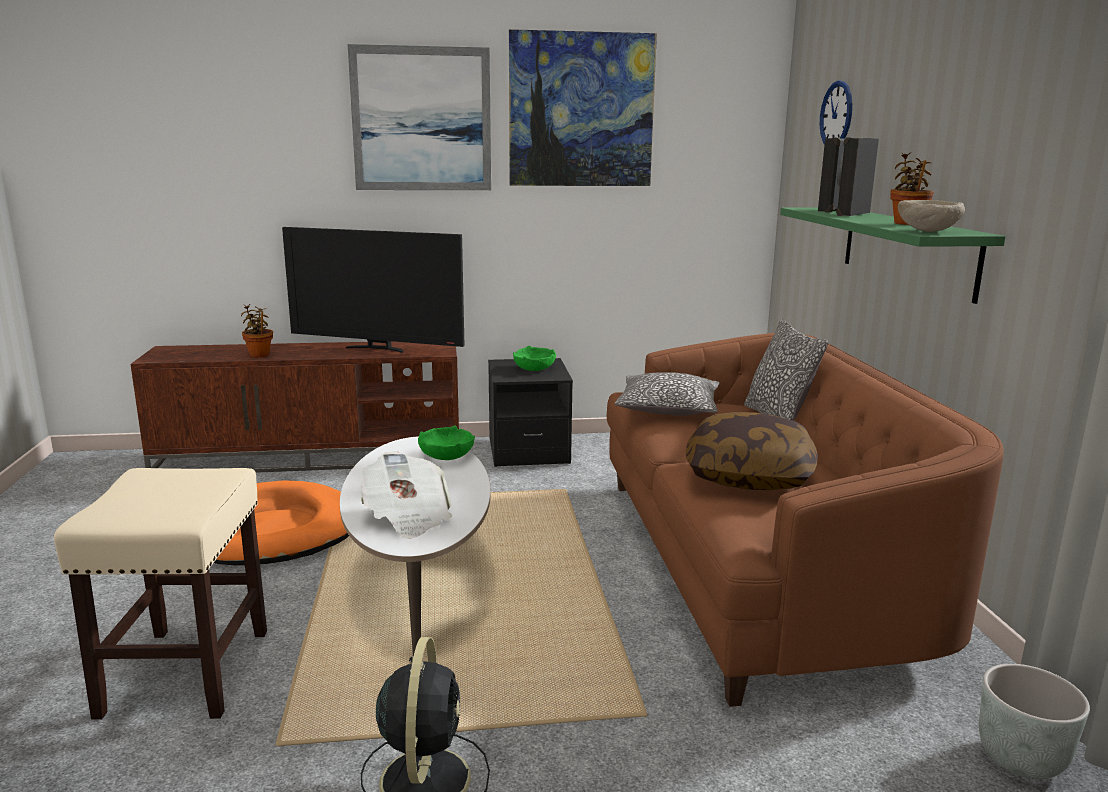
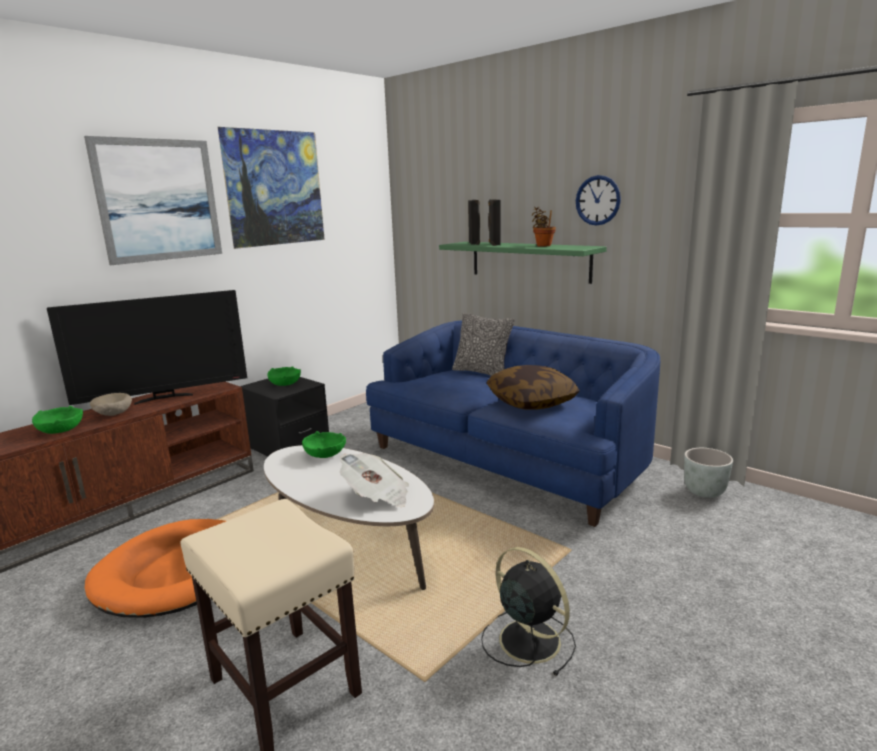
camera: 40 degrees left, 0 degrees up
(259, 354) = (61, 430): potted plant -> green bowl
(668, 409) = (425, 382): pillow -> none
(755, 567) = (508, 460): brown sofa -> blue sofa
(836, 115) = (446, 186): wall clock -> wall clock (598, 200)
(926, 232) = (574, 248): beige bowl -> beige bowl (113, 415)

